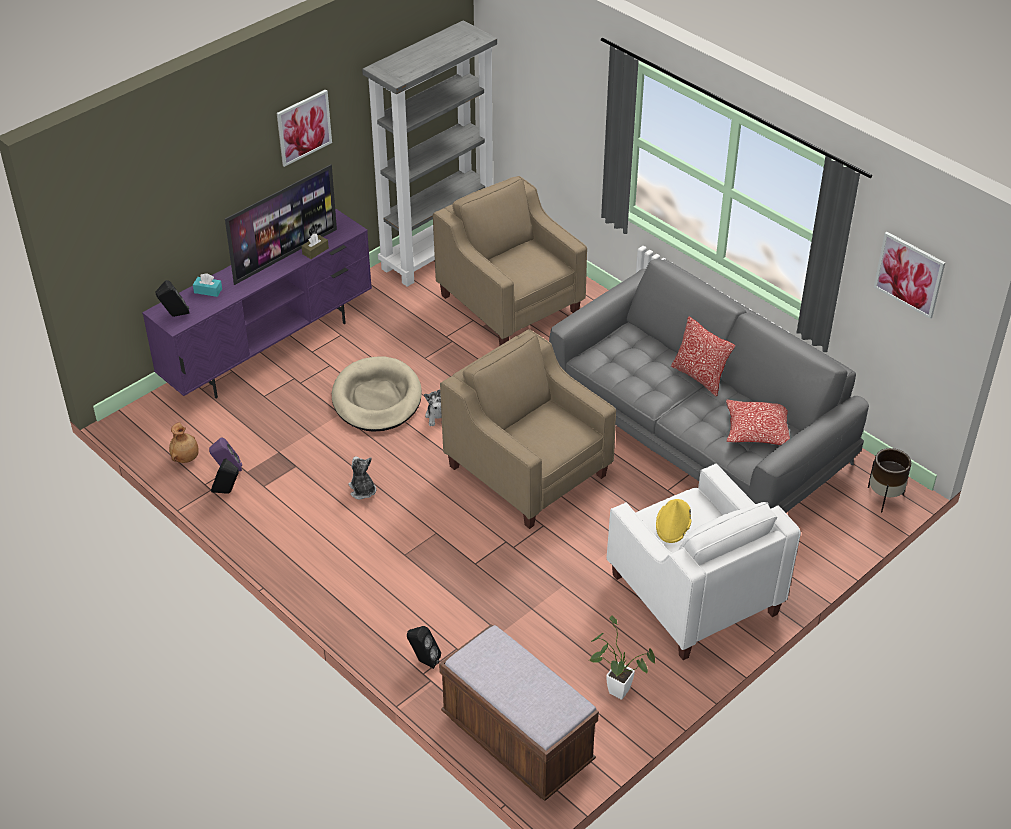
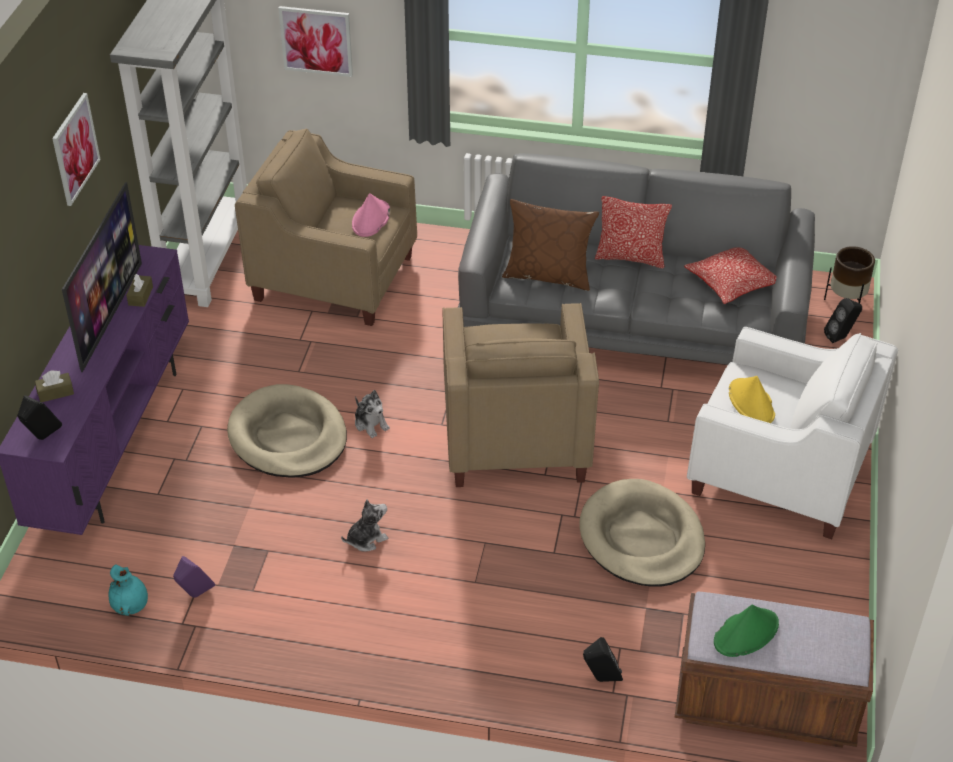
camera: 35 degrees left, 0 degrees up
(186, 458) = (131, 606): brown vase -> turquoise vase
(208, 291) = (55, 392): turquoise tissue box -> brown tissue box
(227, 492) = (217, 618): black speaker -> black speaker (840, 337)
(362, 490) = (366, 539): plush toy -> plush toy turned 120 degrees clockwise
(496, 668) = (746, 633): none -> green hat
(528, 471) = (514, 434): beige armchair -> beige armchair turned 105 degrees counterclockwise
(535, 266) = (371, 219): none -> pink hat
(545, 586) = (641, 538): none -> beige dog bed
(615, 689) = (801, 601): potted plant -> none
(624, 362) = (548, 275): none -> brown pillow
(909, 274) = (834, 57): picture -> picture (316, 41)

